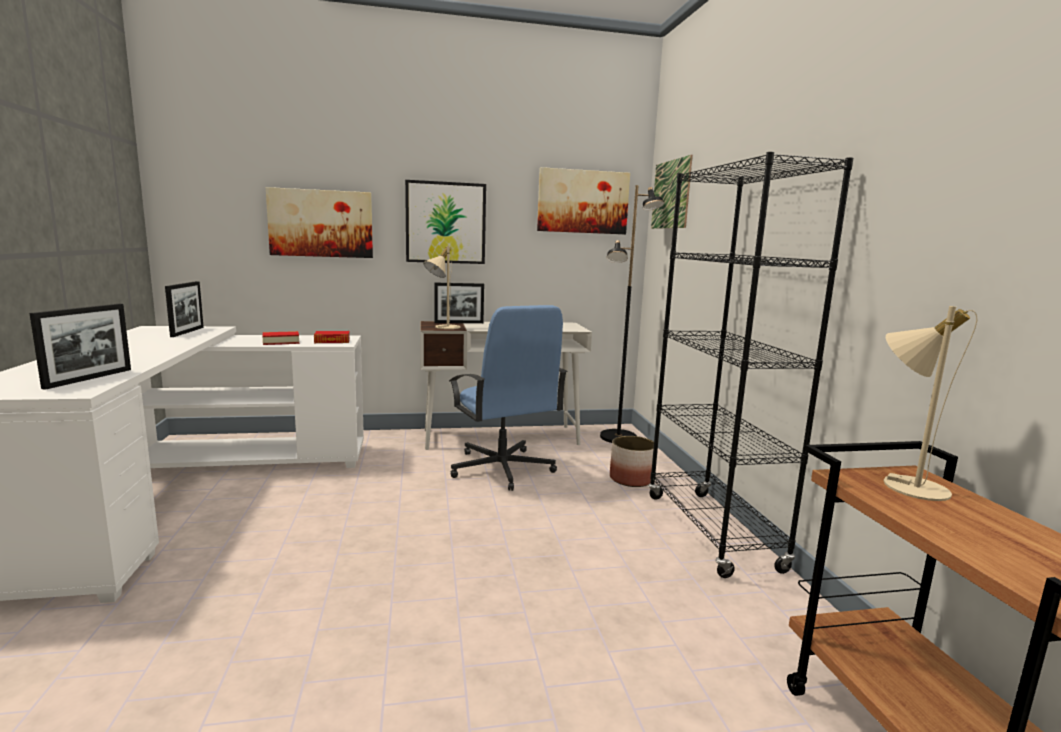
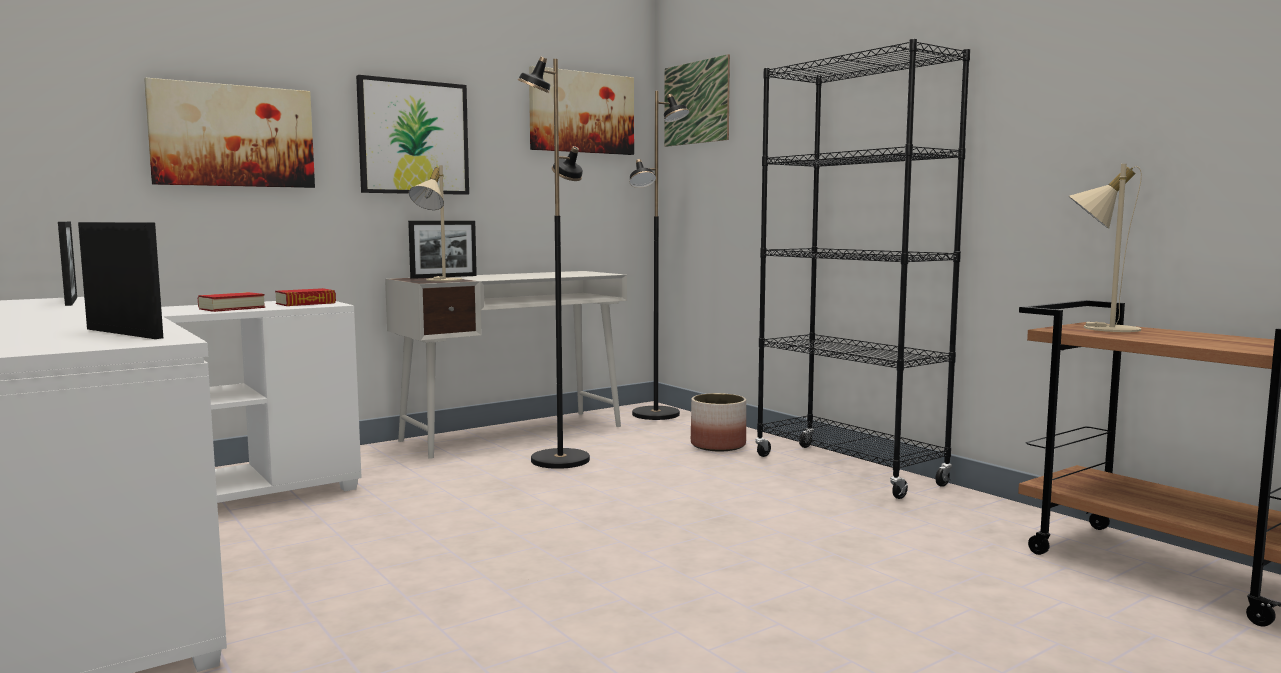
camera: 25 degrees left, 5 degrees down
(89, 378) = (123, 333): picture frame -> picture frame turned 45 degrees counterclockwise
(502, 469) = (559, 460): blue office chair -> black floor lamp

